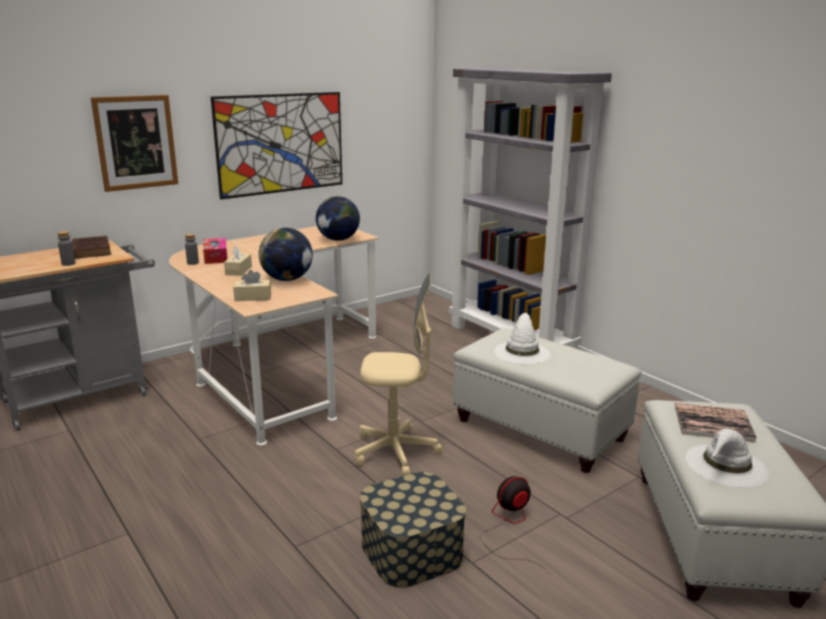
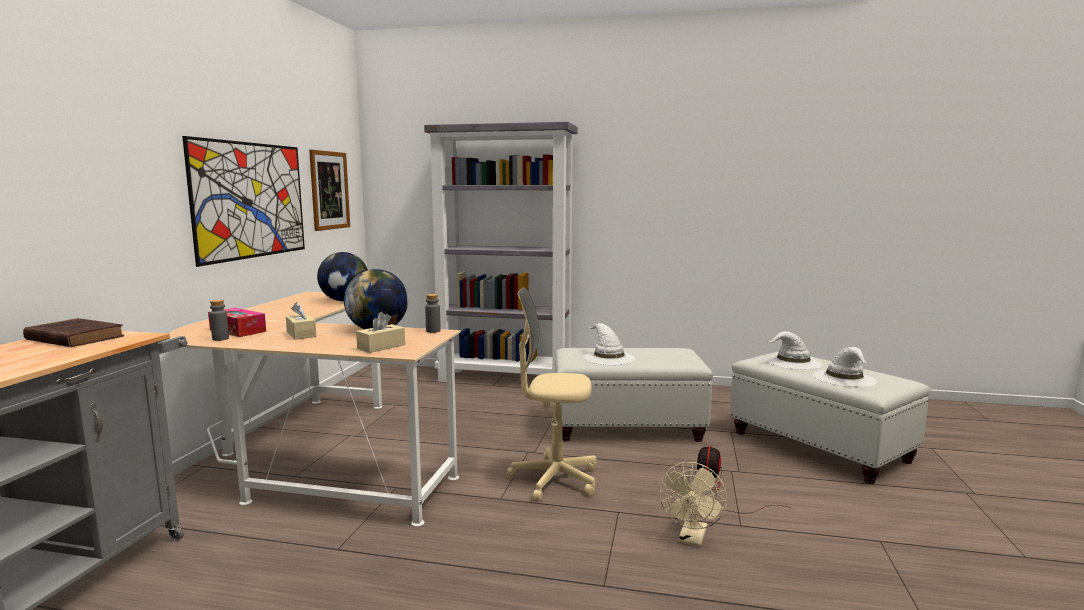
camera: 40 degrees left, 10 degrees down
(68, 264) = (76, 352): grey bottle -> grey bottle (433, 331)
(136, 142) = (100, 187): picture -> picture (329, 190)
(395, 452) = (554, 480): beige office chair -> beige office chair turned 135 degrees counterclockwise
(411, 551) = (692, 539): storage box -> beige fan
(713, 423) = (792, 362): book -> white hat

